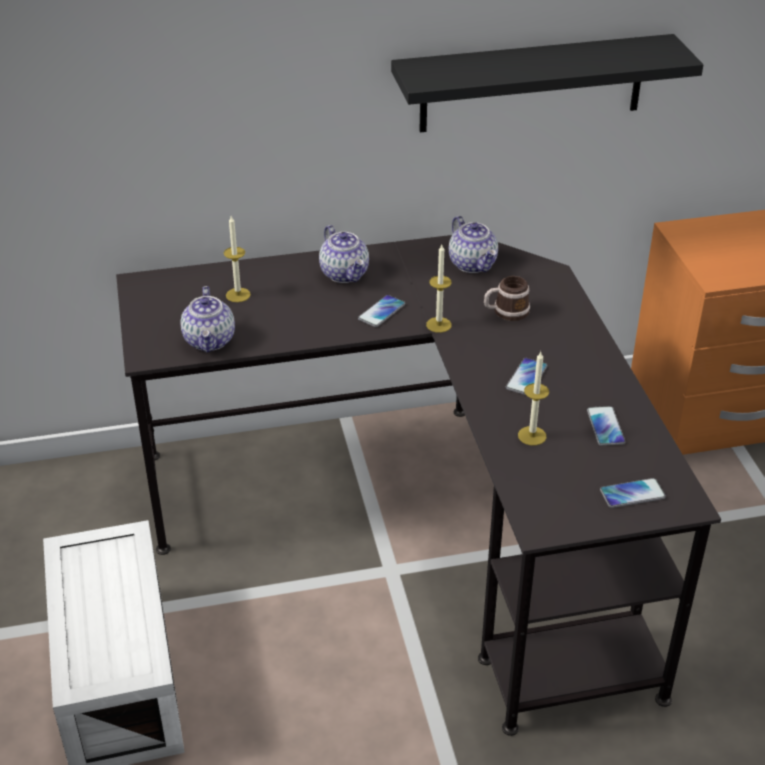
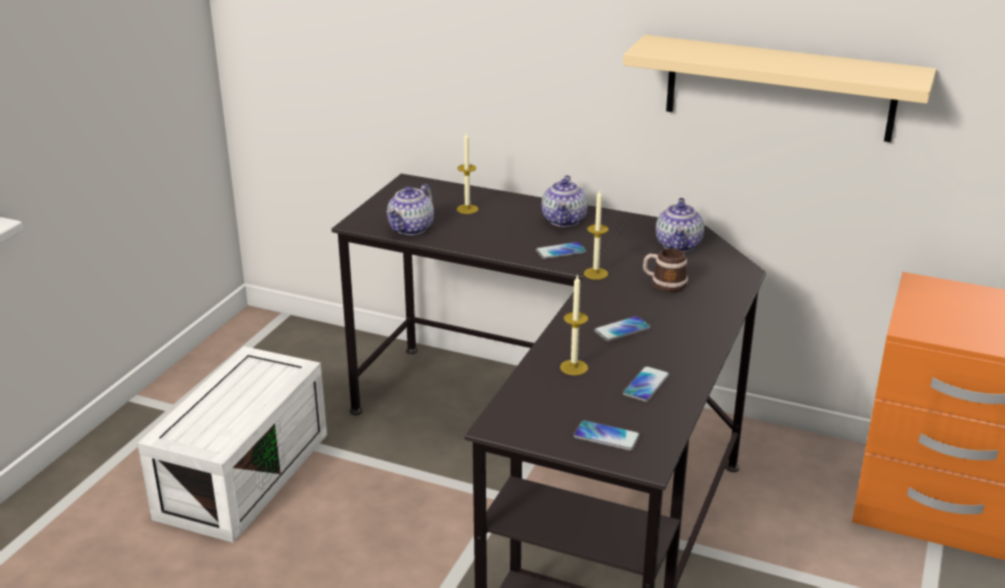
camera: 35 degrees right, 10 degrees down
(532, 83) = (779, 88): black shelf -> beige shelf

